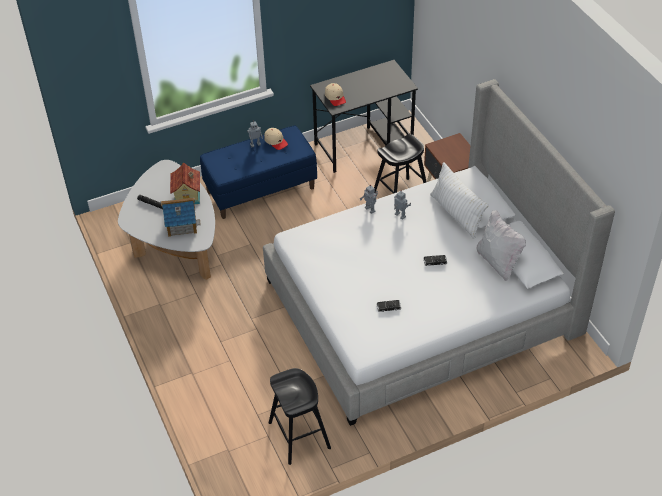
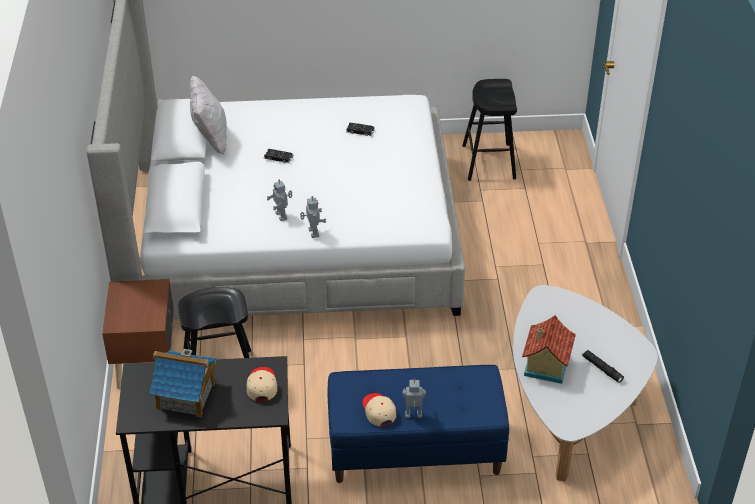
camera: 160 degrees left, 5 degrees down
(181, 224) = (565, 326): toy house -> toy house (186, 396)
(456, 214) = (212, 200): white pillow -> none

